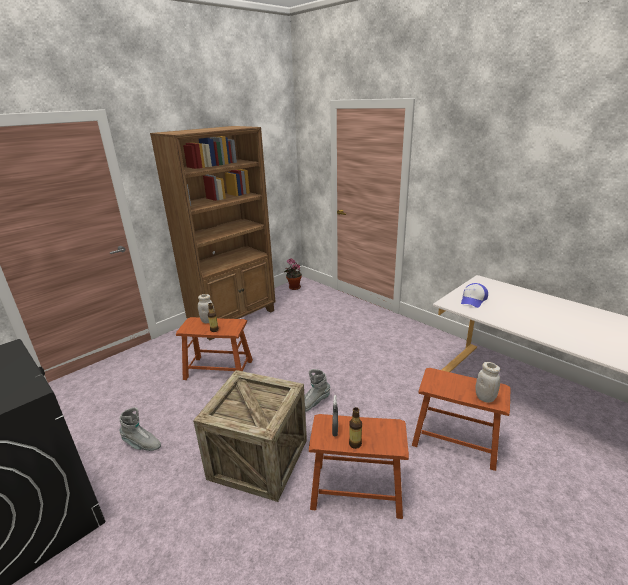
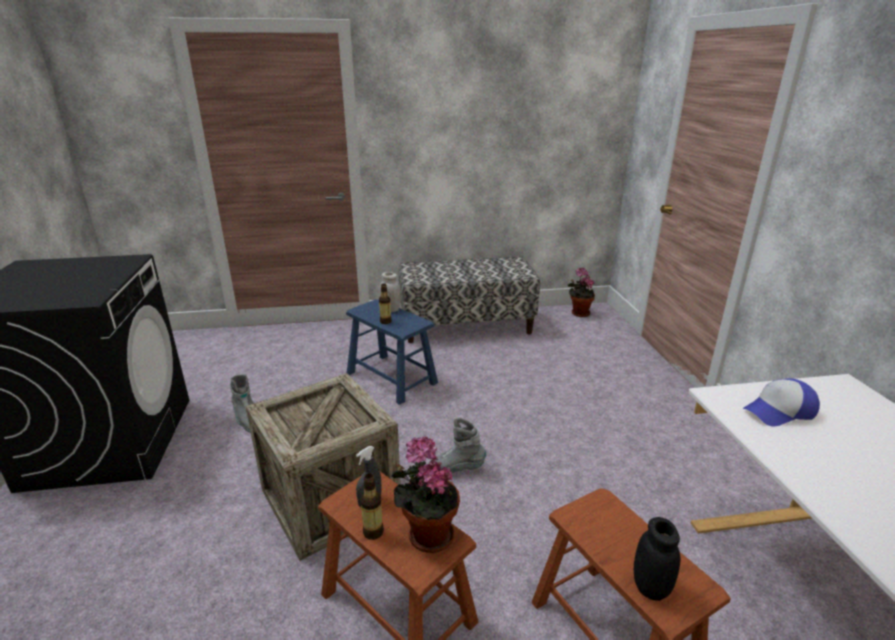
camera: 35 degrees right, 0 degrees up
(218, 369) = (391, 378): brown stool -> blue stool
(234, 318) = (466, 326): brown bookcase -> bench
(381, 429) = (427, 534): none -> potted plant
(485, 398) = (650, 587): white jar -> black jar

